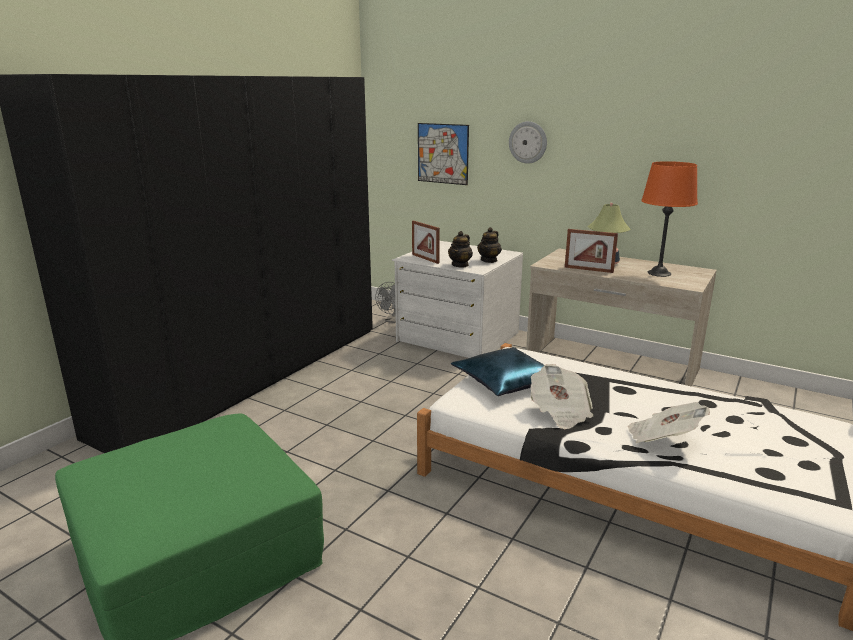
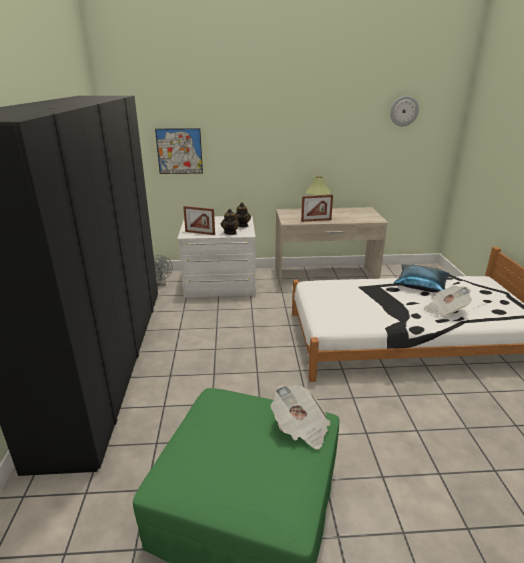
camera: 35 degrees left, 5 degrees up
(504, 381) = (333, 304): blue pillow -> blue pillow (420, 285)
(528, 142) = (248, 138): wall clock -> wall clock (404, 111)
(560, 412) = (385, 313): newspaper -> newspaper (300, 428)
(659, 273) = (352, 215): orange table lamp -> none

